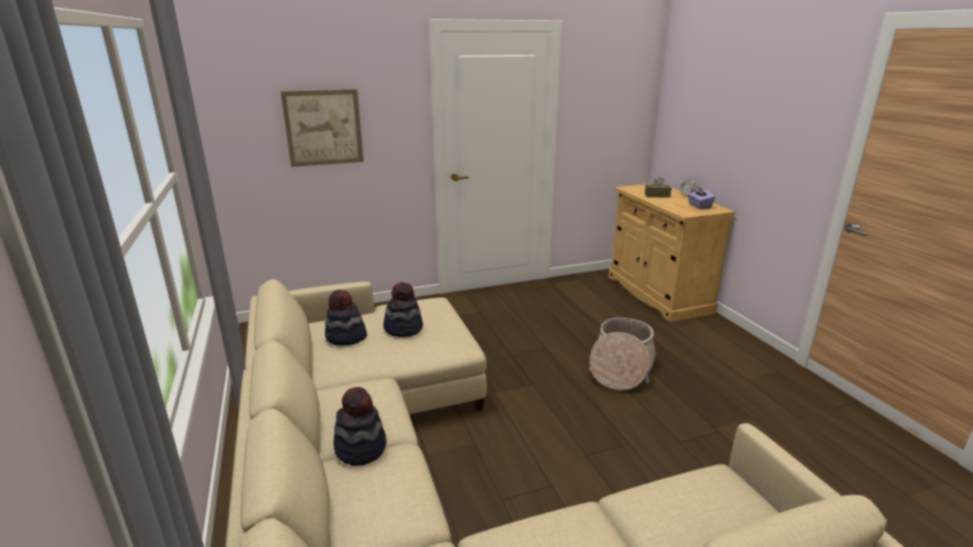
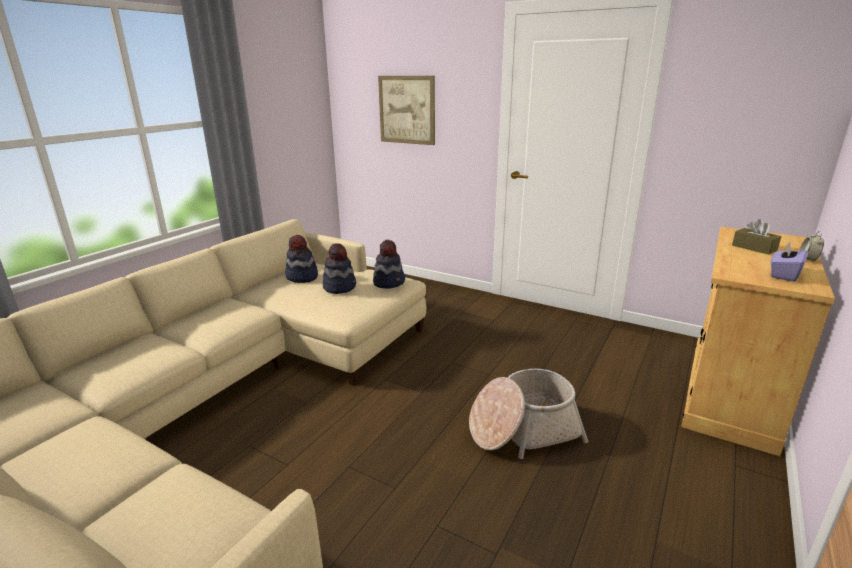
camera: 50 degrees right, 0 degrees up
(361, 448) = (171, 336): hat -> hat (389, 282)

